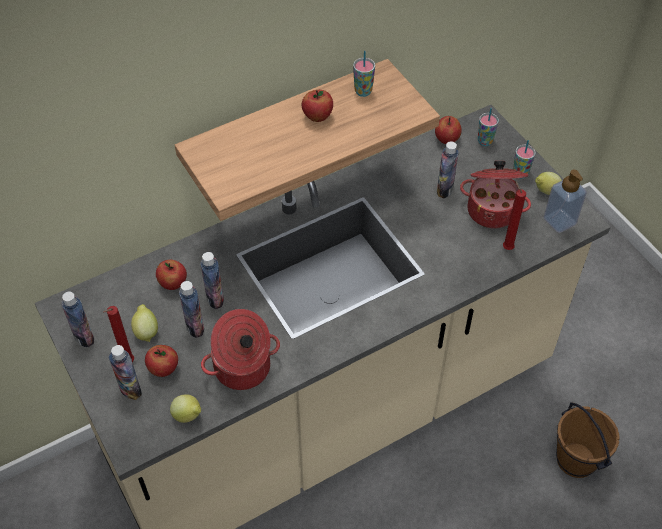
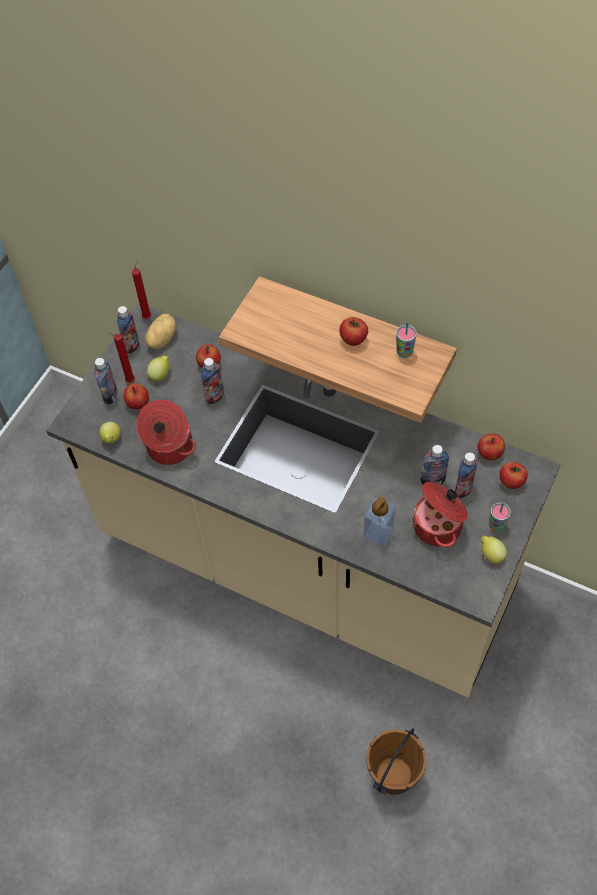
camera: 60 degrees right, 5 degrees up
(102, 307) = (161, 339): none -> potato
(195, 327) = (183, 399): bottle -> bottle (463, 489)
(485, 141) = (511, 482): cup -> apple
(506, 247) = (406, 555): red candle -> red candle (147, 316)
(559, 221) = (466, 581): soap dispenser -> soap dispenser (378, 533)

